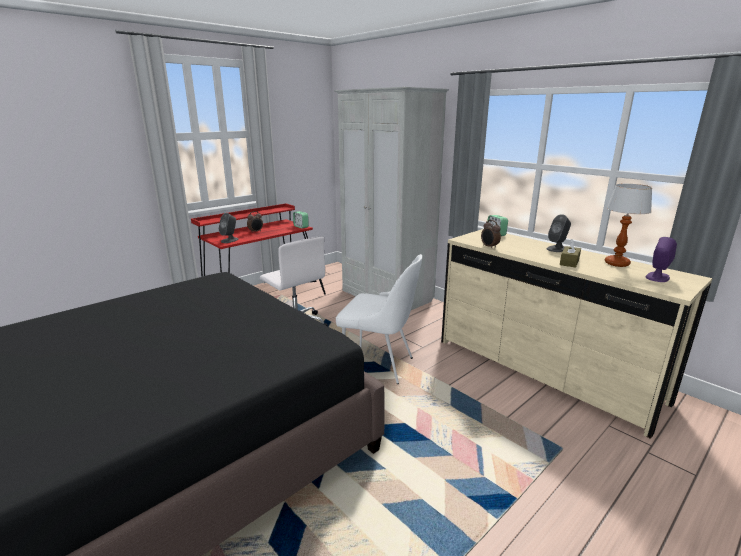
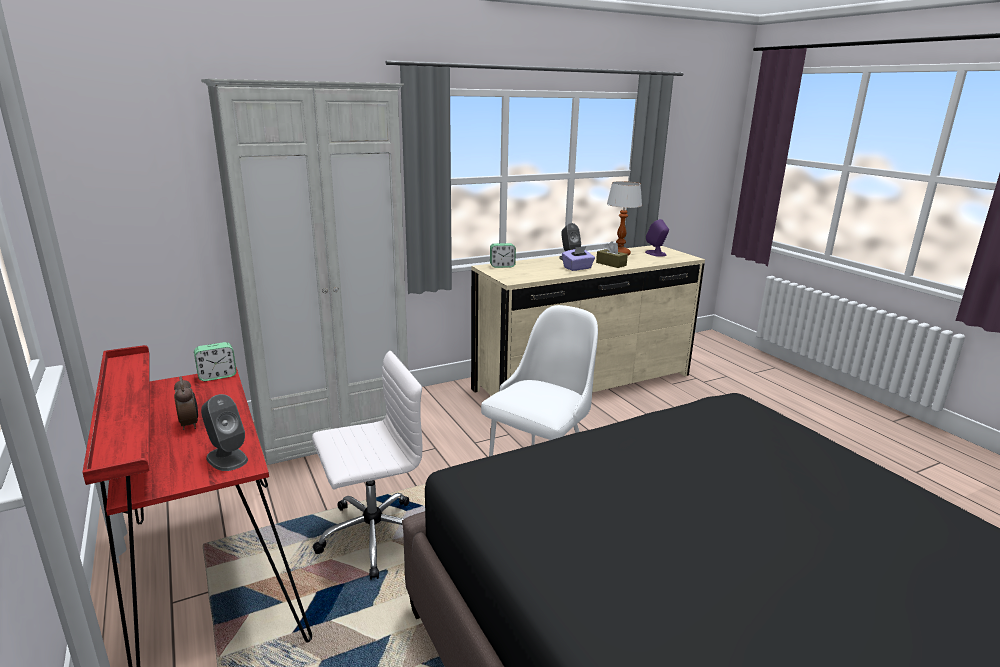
camera: 75 degrees left, 0 degrees up
(489, 247) = (549, 276): alarm clock -> none
(531, 253) = (577, 268): none -> purple tissue box

